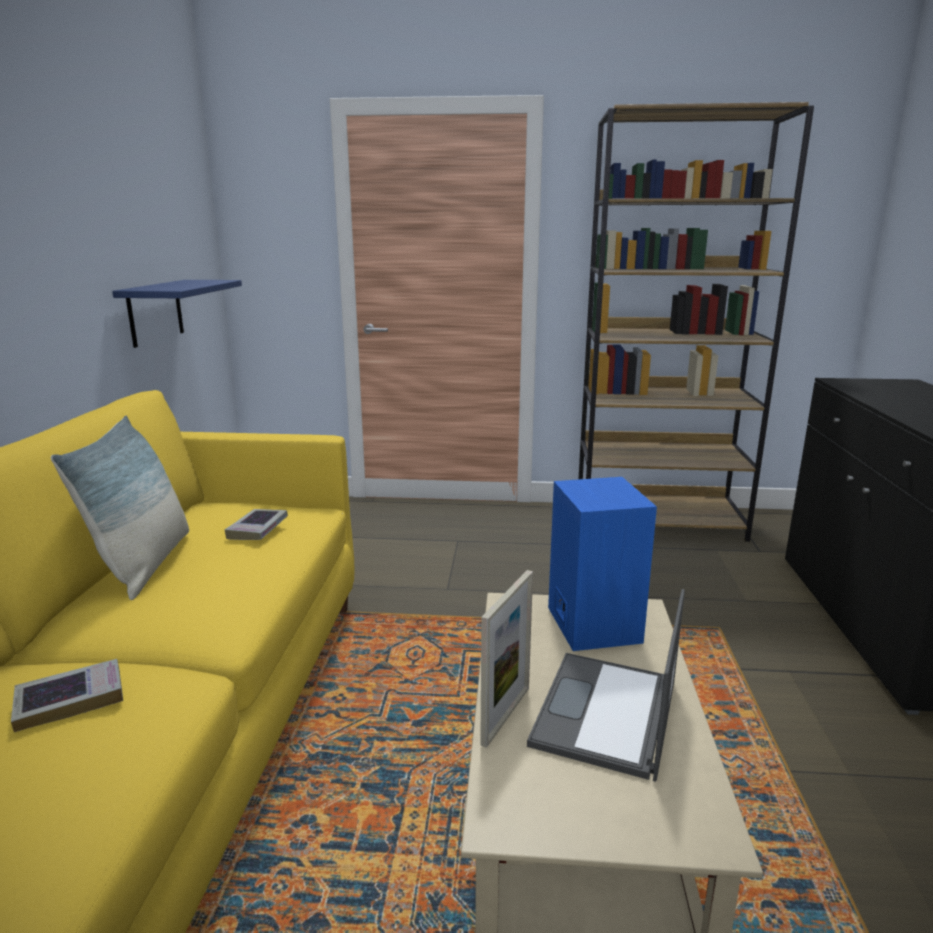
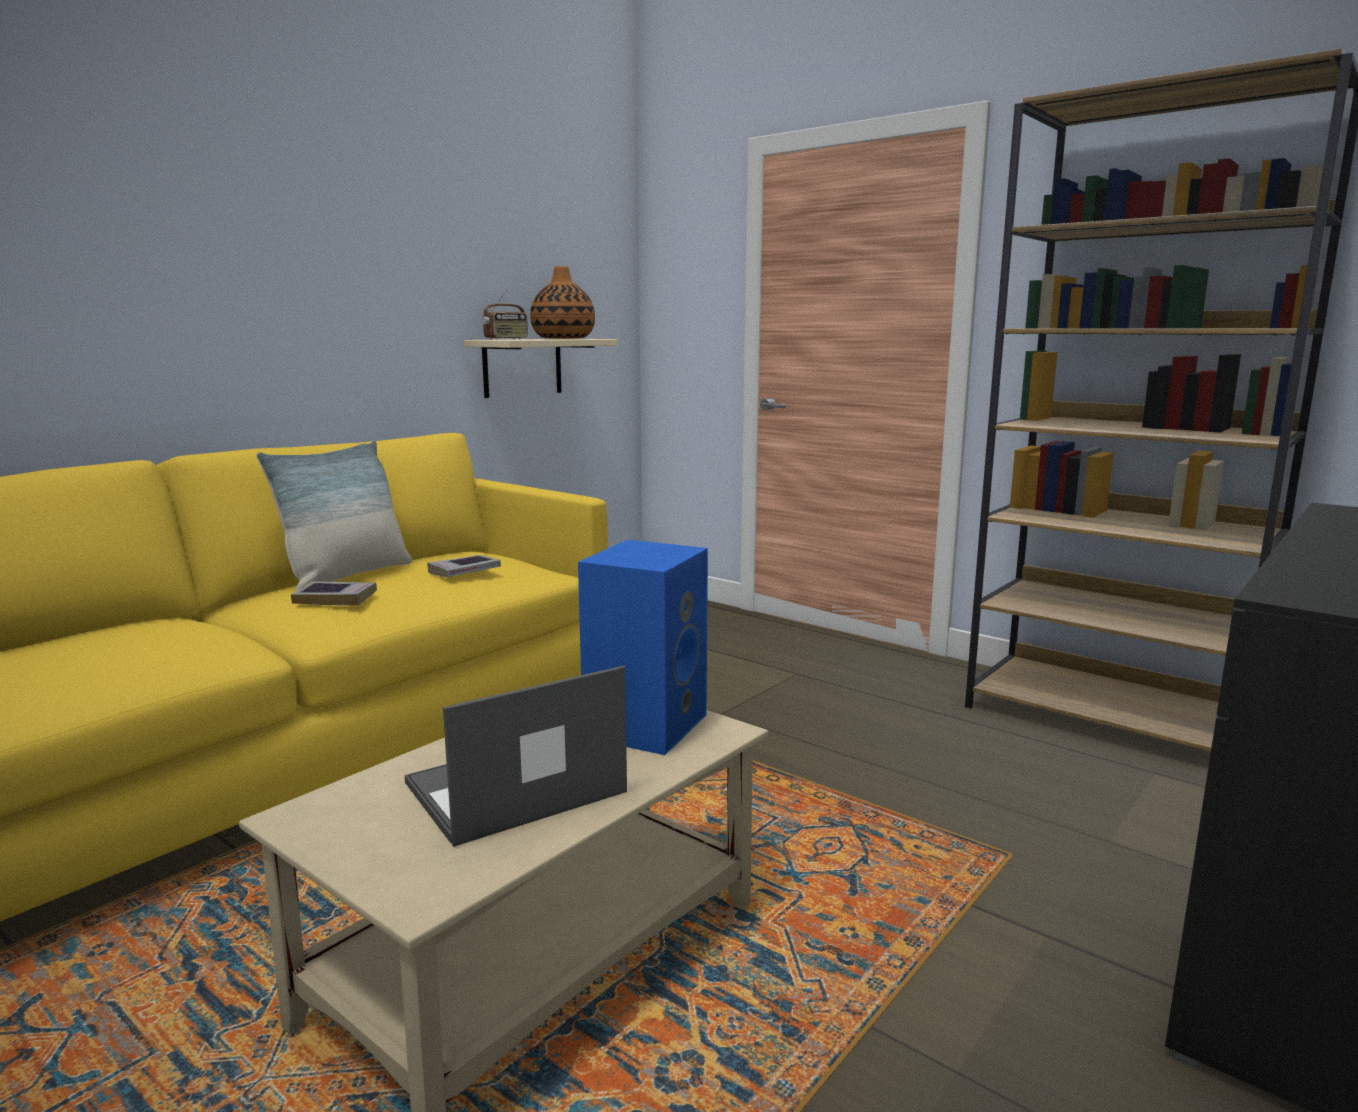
camera: 35 degrees right, 5 degrees down
(70, 700) = (157, 635): book -> book (335, 599)
(152, 287) = (506, 339): none -> radio
(155, 312) = (522, 367): blue shelf -> beige shelf
(194, 282) = (563, 338): none -> vase
(506, 715) = (432, 758): picture frame -> none

